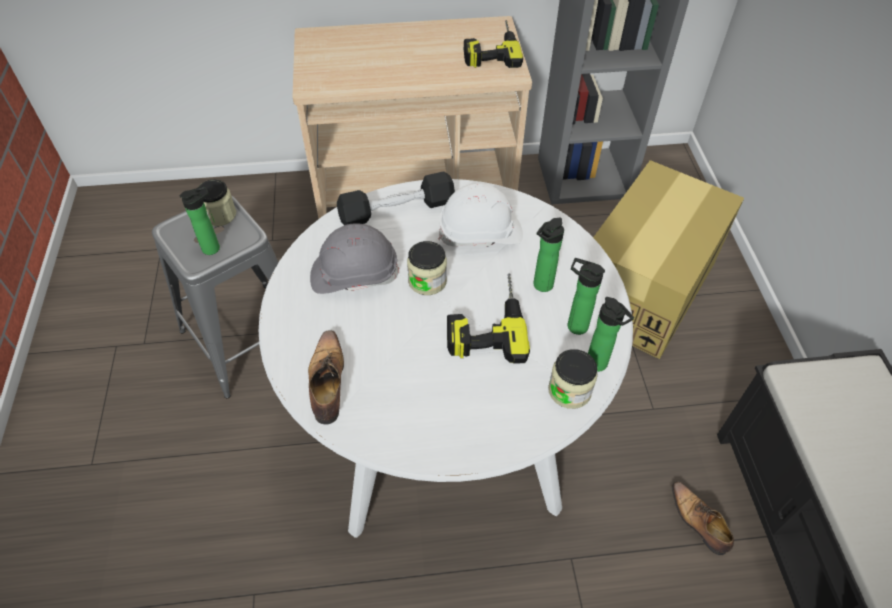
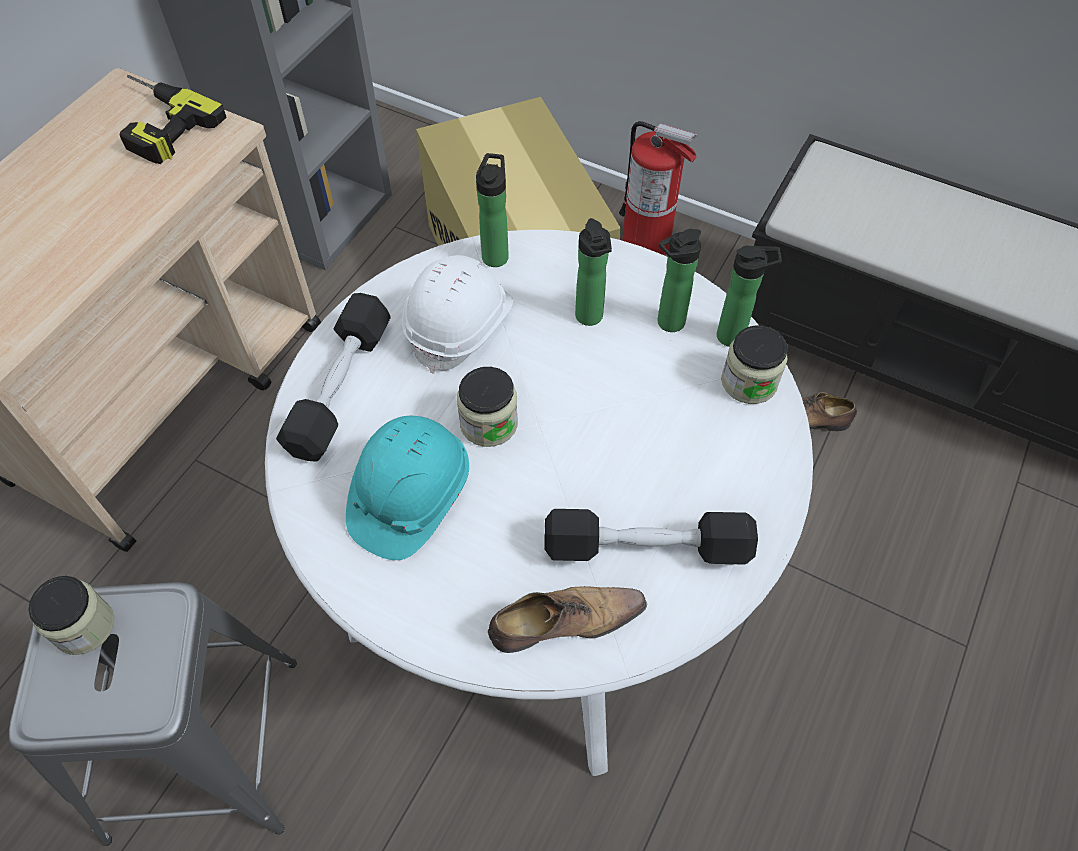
camera: 55 degrees left, 5 degrees up
(214, 247) = (143, 668): bottle -> bottle (496, 254)
(327, 382) = (563, 622): shoe -> shoe turned 135 degrees clockwise
(354, 274) = (409, 497): grey hard hat -> turquoise hard hat
(404, 397) = (646, 548): none -> black dumbbell
(485, 321) = (598, 401): power drill -> none
(738, 343) = (646, 245): none -> fire extinguisher

